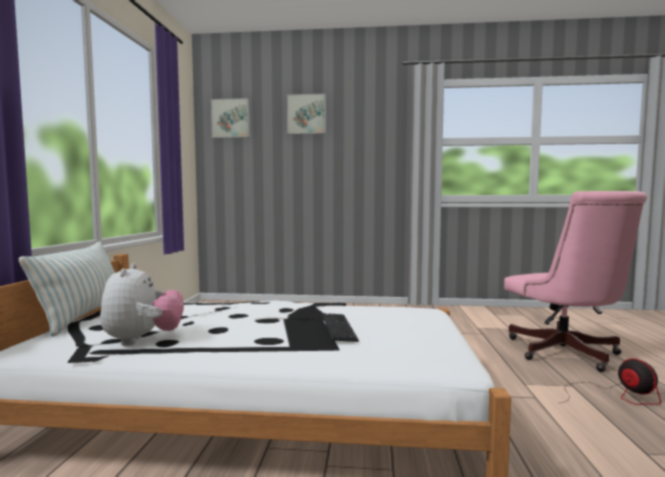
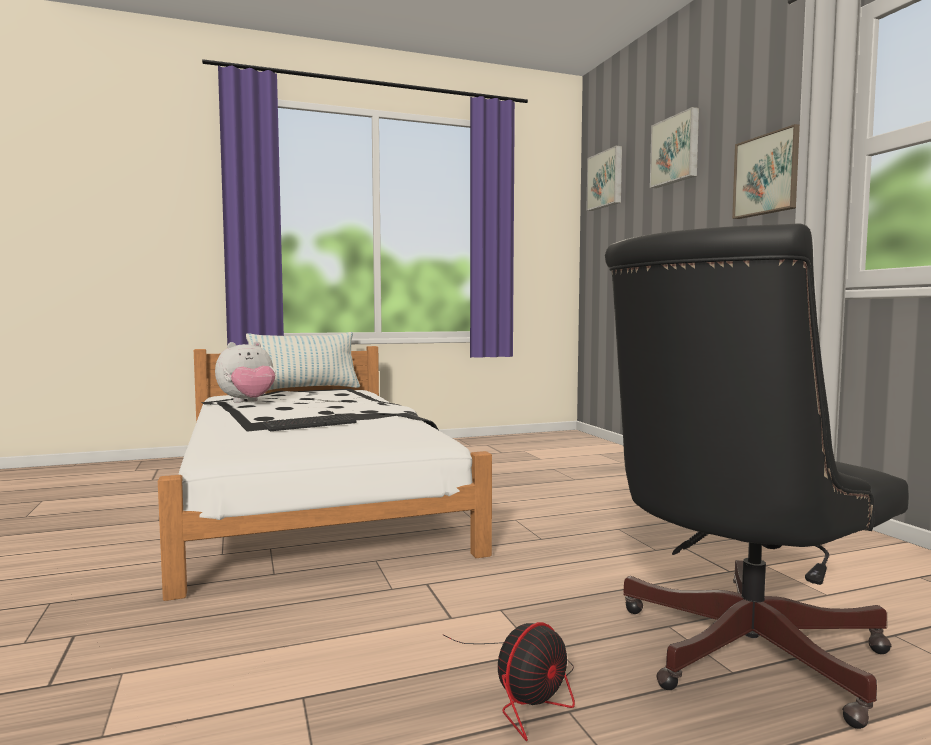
camera: 65 degrees right, 0 degrees up
(380, 143) = (769, 174): none -> picture
(567, 354) = (736, 654): pink office chair -> black office chair

